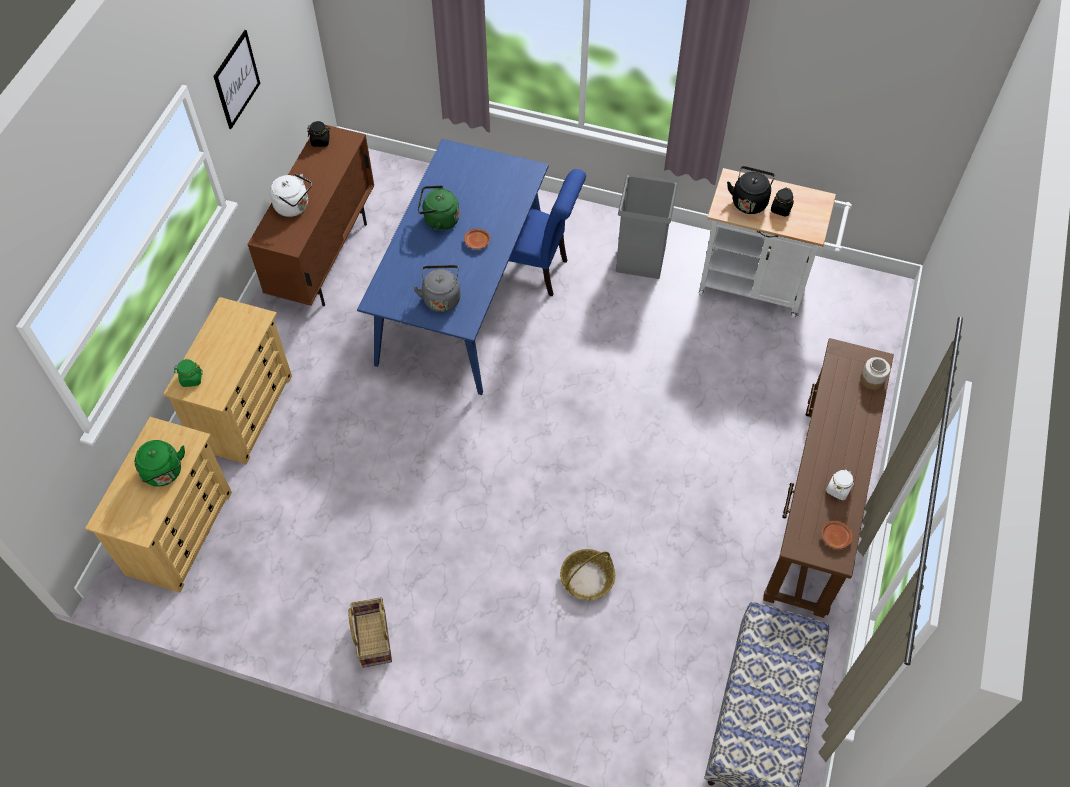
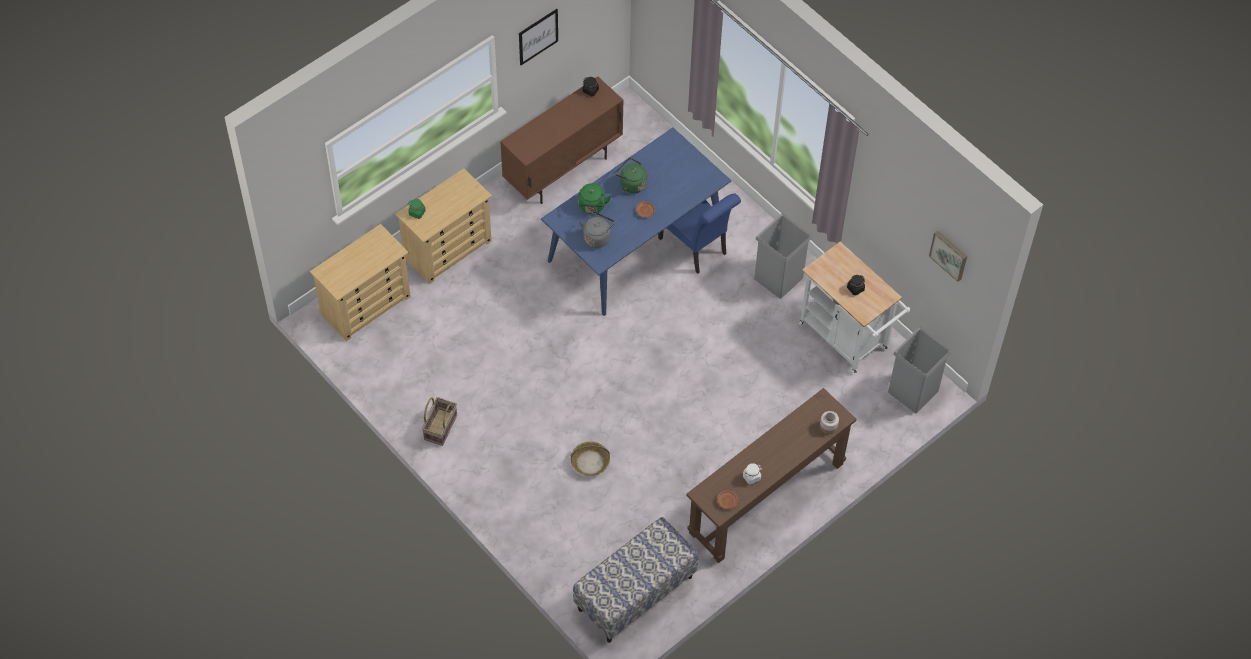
camera: 30 degrees right, 0 degrees up
(164, 473) = (369, 262): green kettle -> green kettle (592, 207)
(294, 207) = (544, 130): white kettle -> none
(749, 201) = (838, 273): black kettle -> none
(867, 305) = (913, 391): none -> grey trash can
(908, 98) = (949, 254): none -> picture

